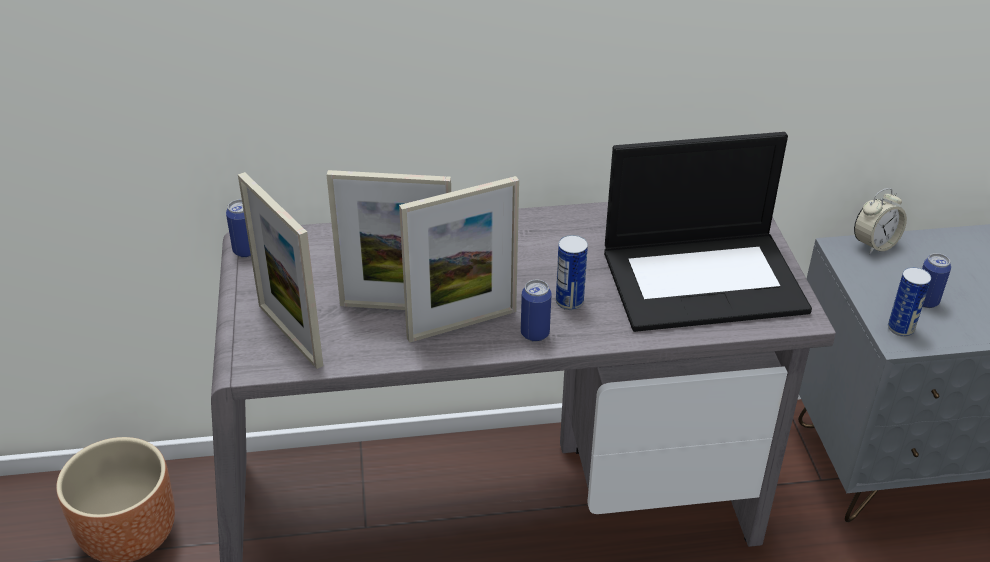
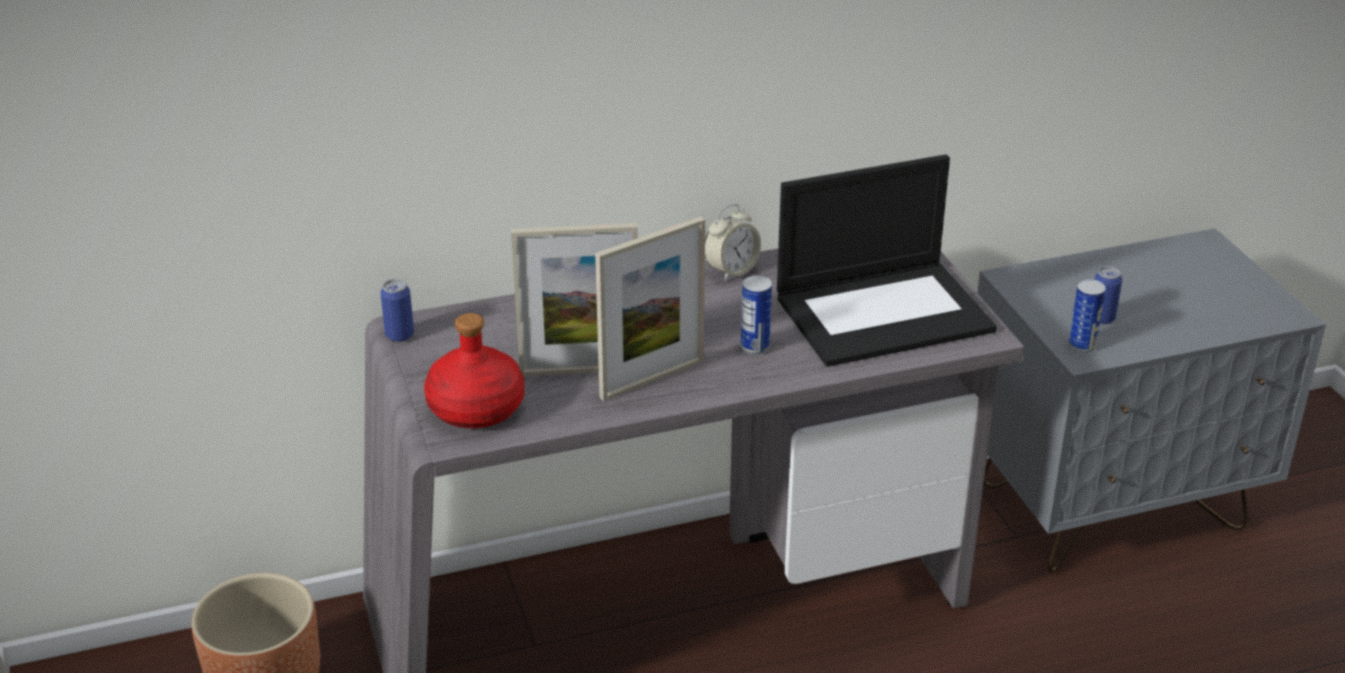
camera: 10 degrees left, 5 degrees down
(290, 335) = (477, 408): picture frame -> red bottle
(535, 333) = (728, 379): can -> none
(874, 244) = (1040, 271): alarm clock -> alarm clock (731, 271)

